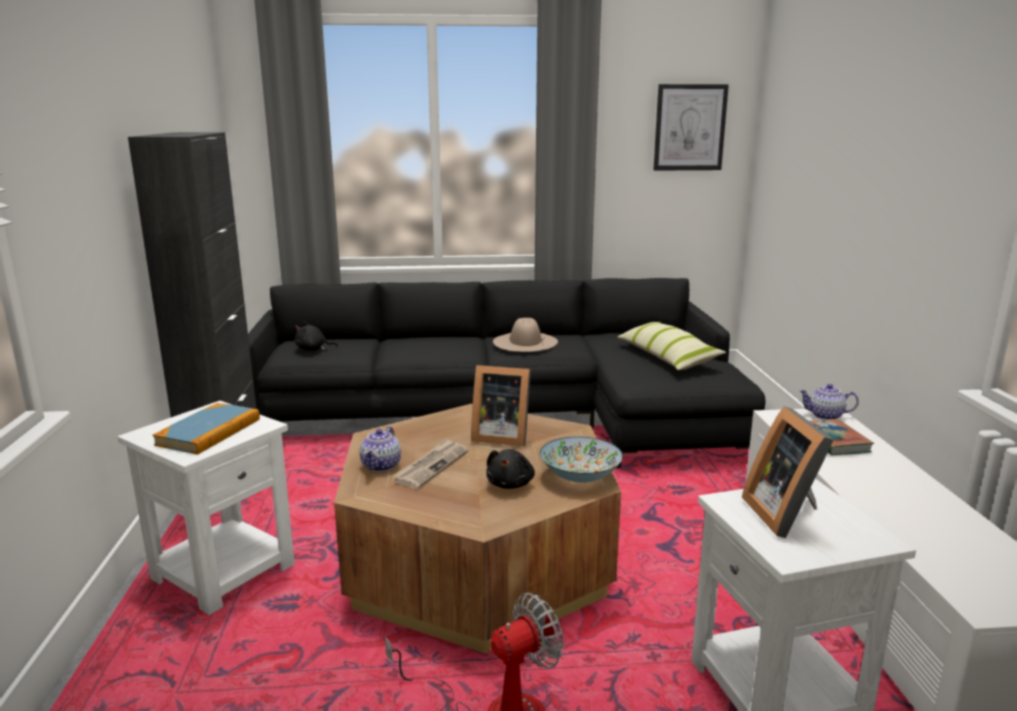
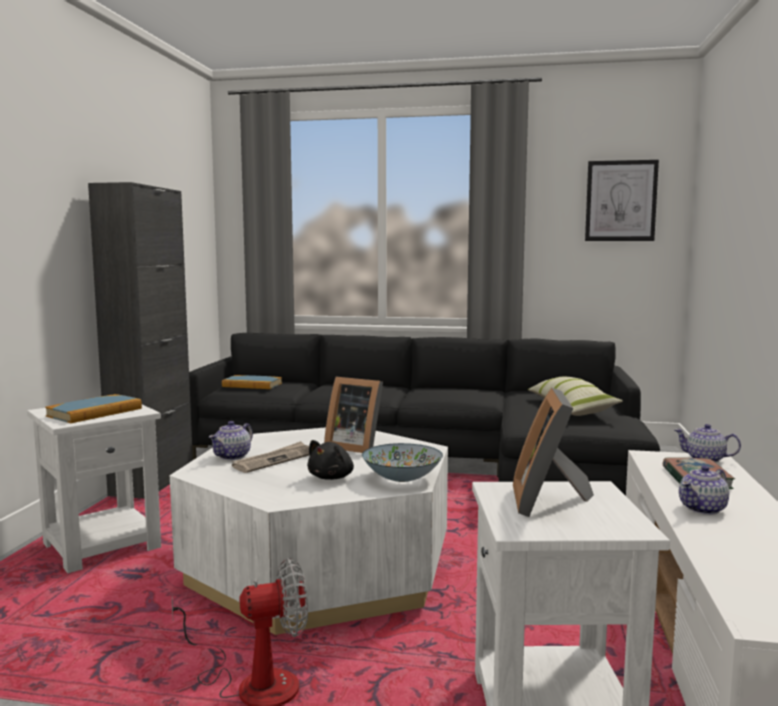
camera: 15 degrees right, 10 degrees down
(313, 349) = (252, 385): black plush toy -> book
(478, 561) = (320, 565): brown coffee table -> white coffee table
(525, 342) = (440, 390): beige hat -> none
(862, 480) = (703, 509): none -> teapot

